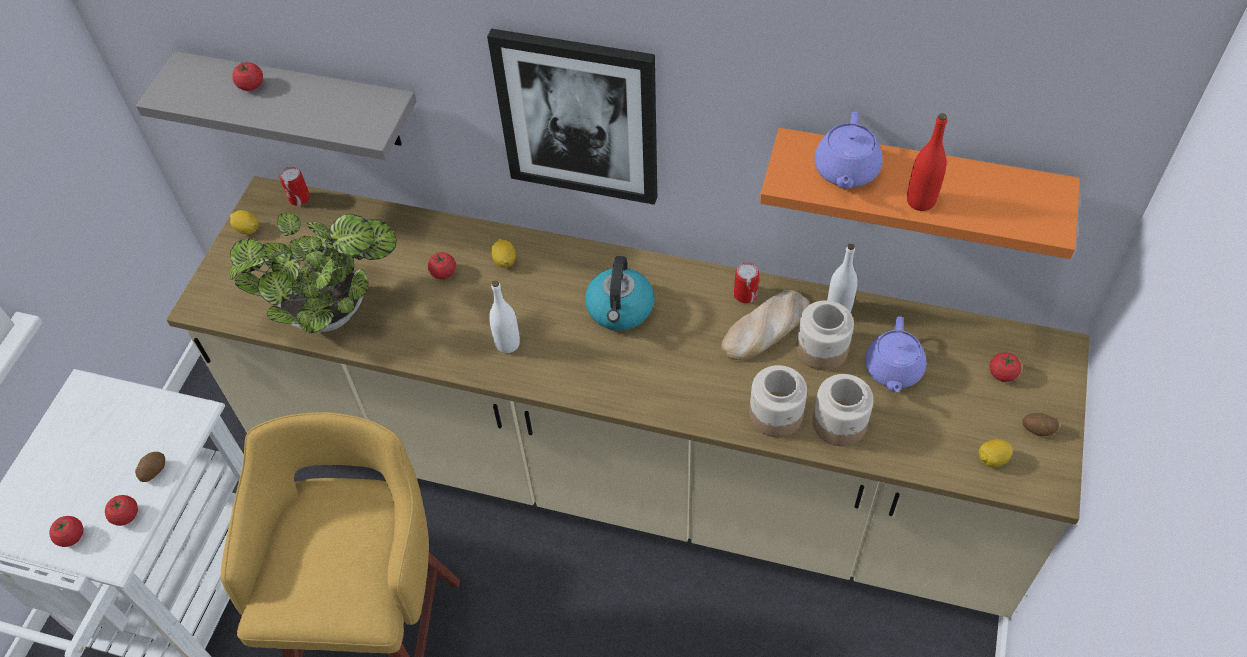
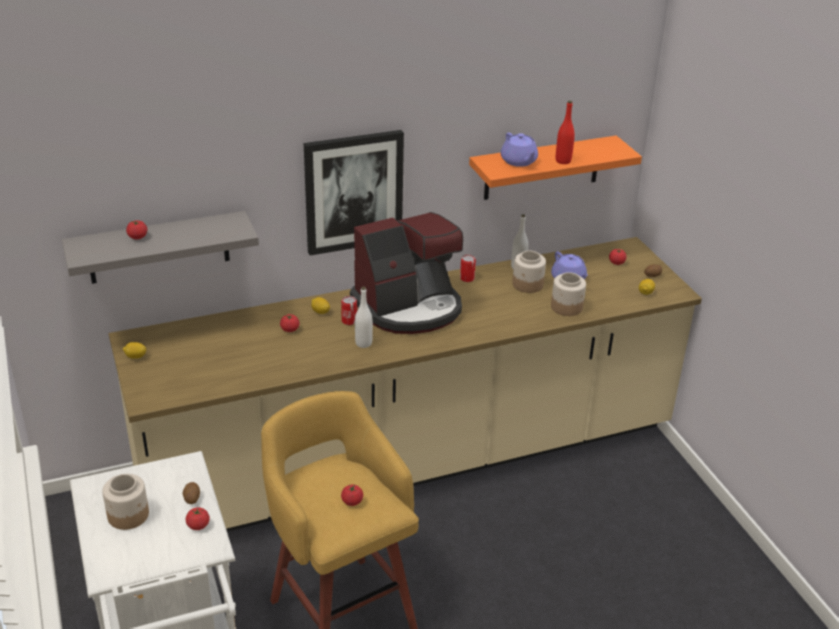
camera: 40 degrees left, 20 degrees down
(71, 537) = (171, 552): tomato -> tomato (352, 501)
(299, 198) = (154, 331): can -> can (349, 321)
(335, 312) = (242, 370): potted plant -> none
(620, 309) = (409, 307): kettle -> coffee machine
(765, 329) = (492, 287): bread -> none
(776, 415) = (534, 316): jar -> jar (129, 515)

